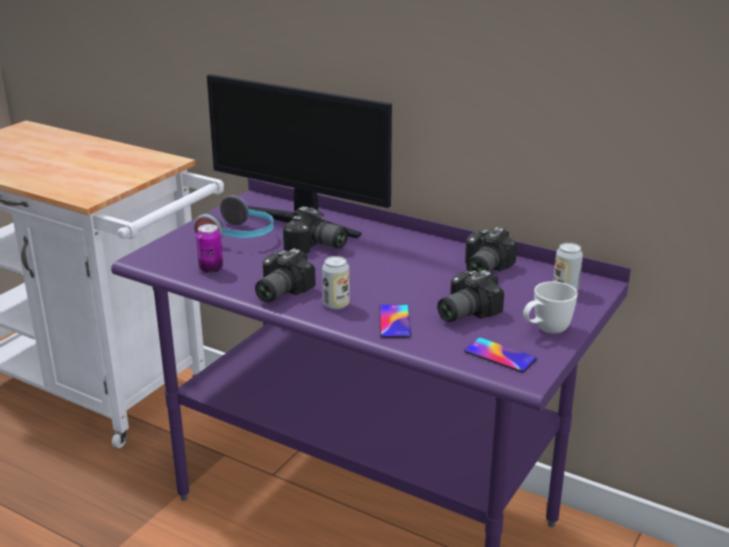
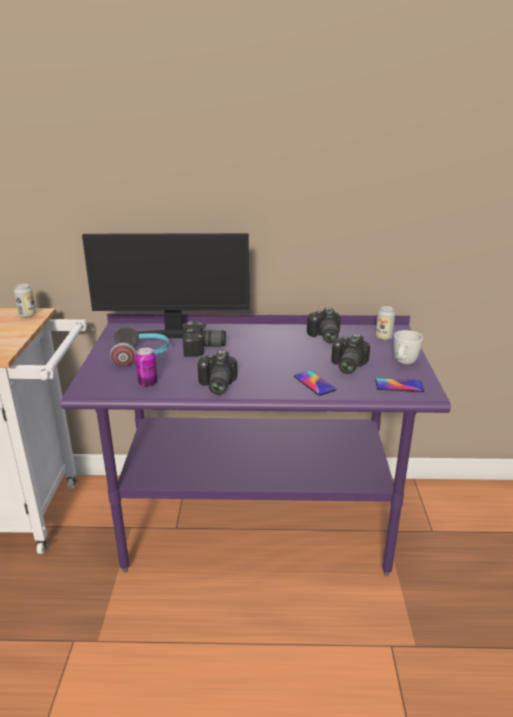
camera: 30 degrees left, 0 degrees up
(336, 304) = (264, 383): can -> can (27, 315)

